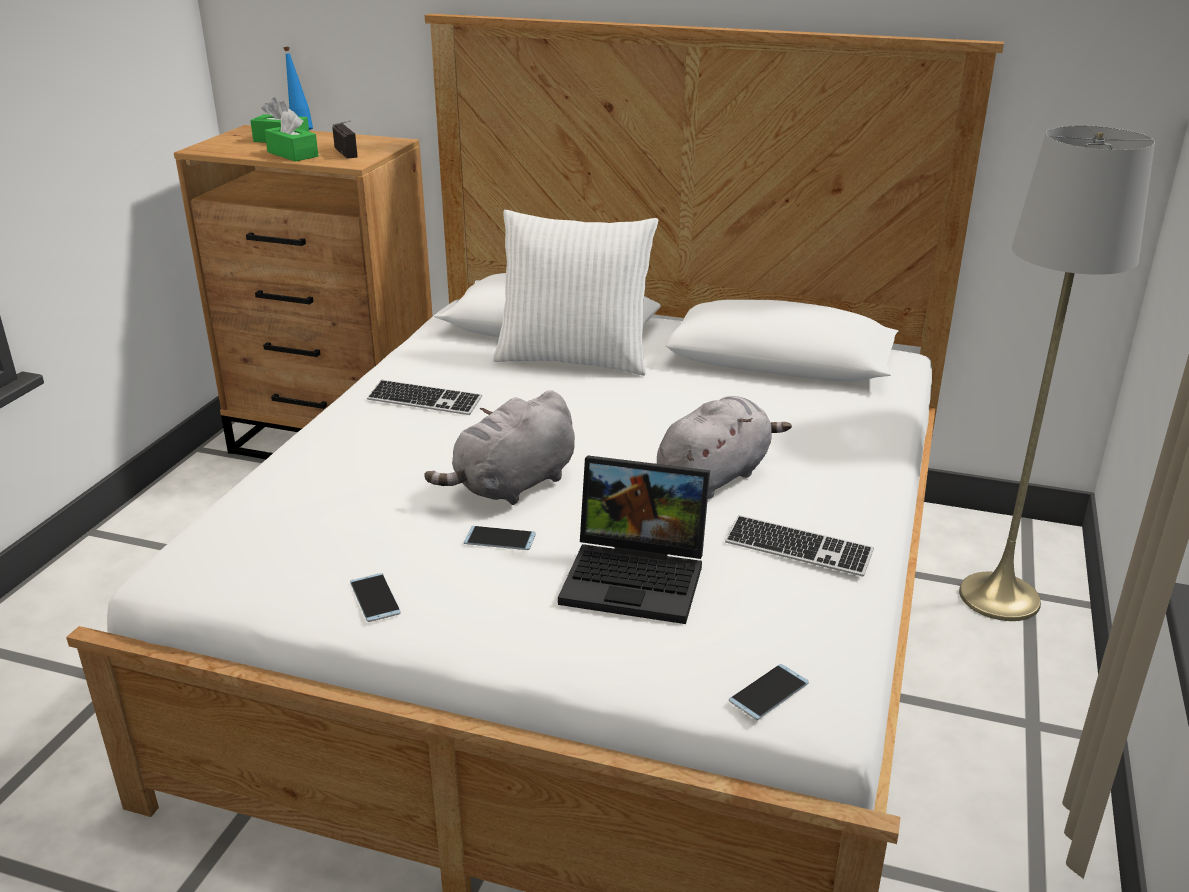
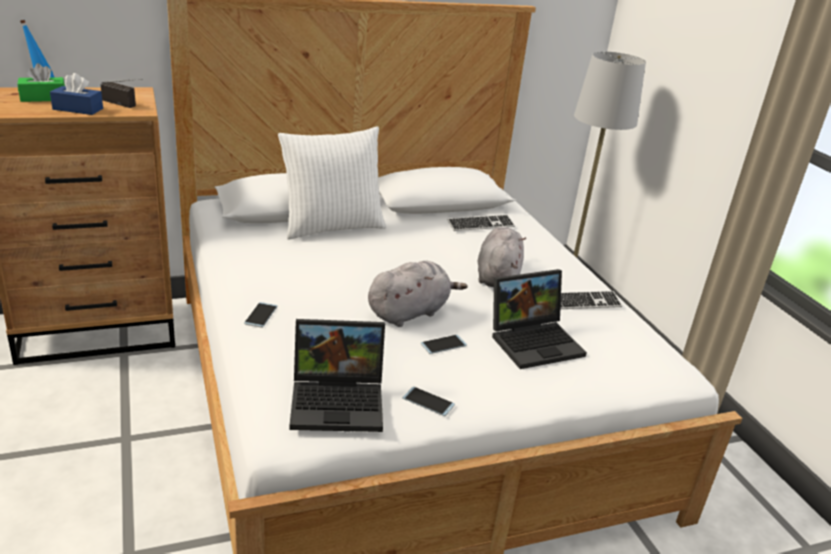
camera: 40 degrees left, 0 degrees up
(272, 558) = (339, 401): none -> laptop
(292, 154) = (78, 109): green tissue box -> blue tissue box
(424, 400) = (281, 275): keyboard -> keyboard (480, 225)
(512, 486) = (410, 312): grey plush toy -> grey plush toy turned 135 degrees counterclockwise
(769, 692) = (656, 374): phone -> phone (261, 315)

